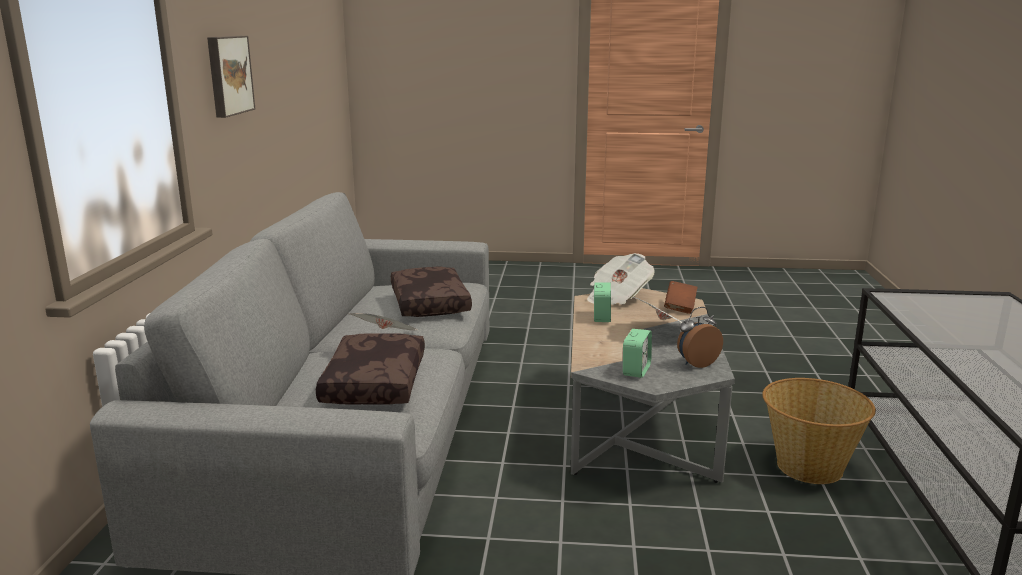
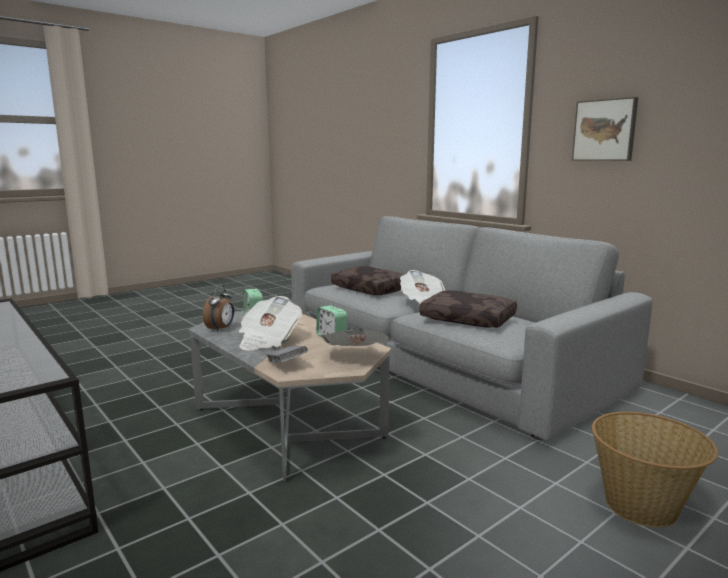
camera: 135 degrees right, 5 degrees down
(680, 307) = (286, 365): brown book -> grey book
(809, 466) = (135, 445): basket -> basket (642, 506)

